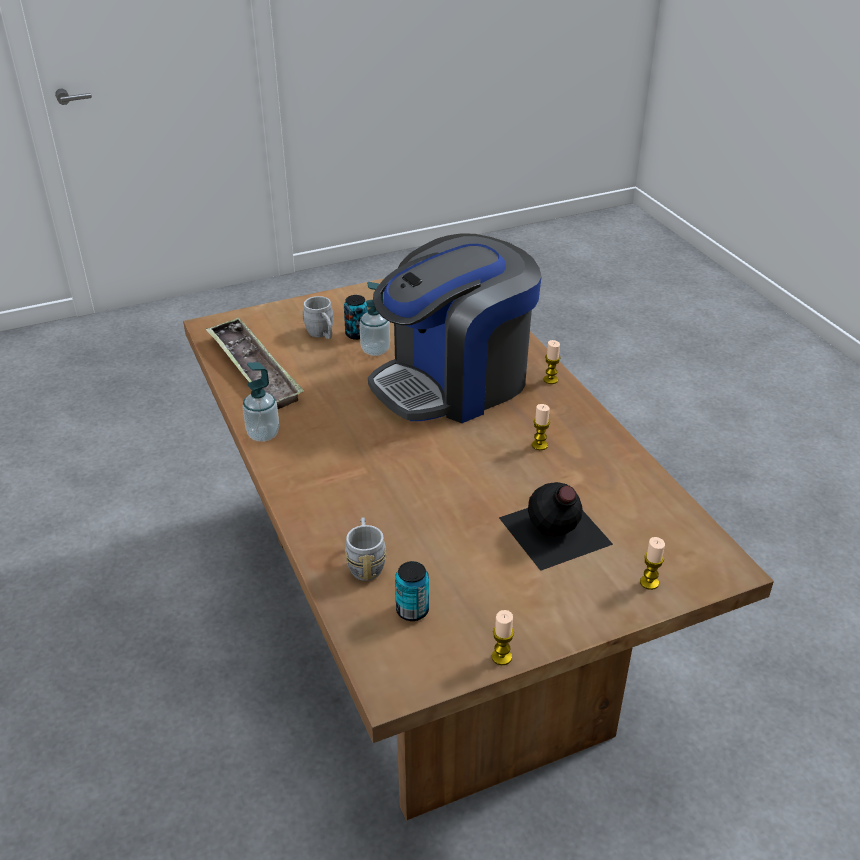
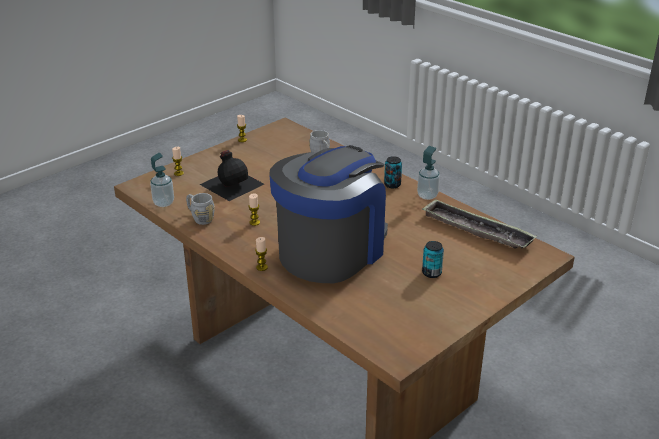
camera: 160 degrees right, 5 degrees down
(322, 334) = (457, 267): grey mug -> grey mug (200, 218)
(375, 350) = (406, 263): soap dispenser -> soap dispenser (163, 203)
(412, 610) = (289, 145): can -> can (392, 185)

